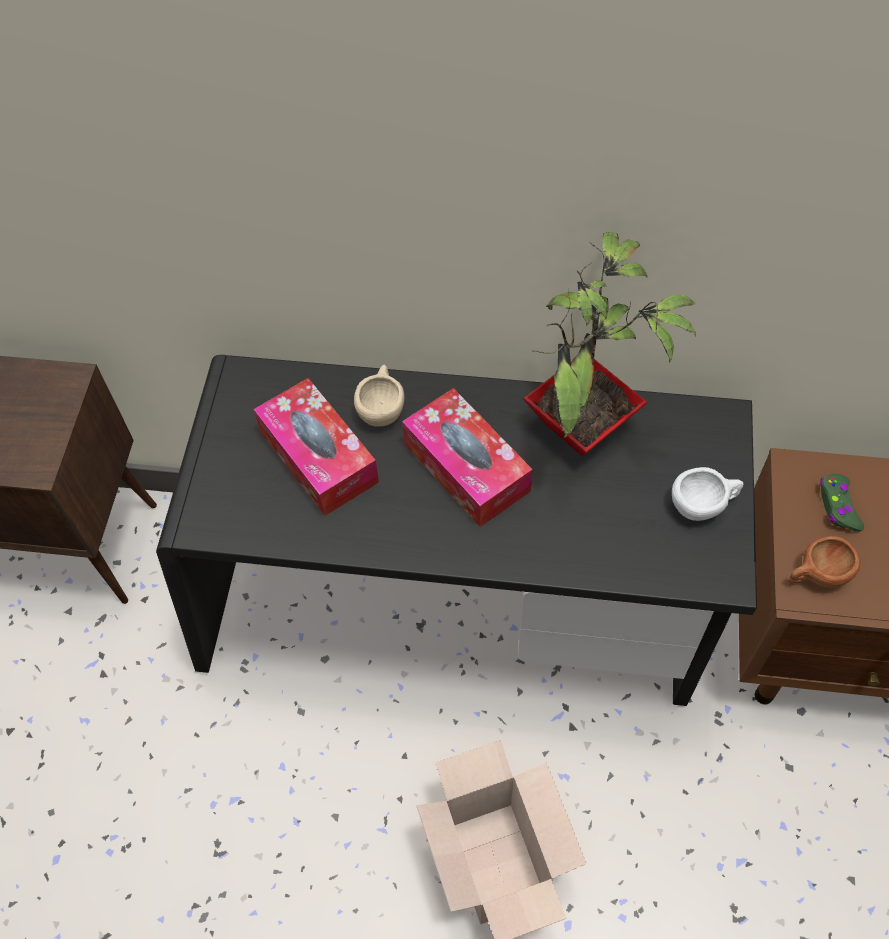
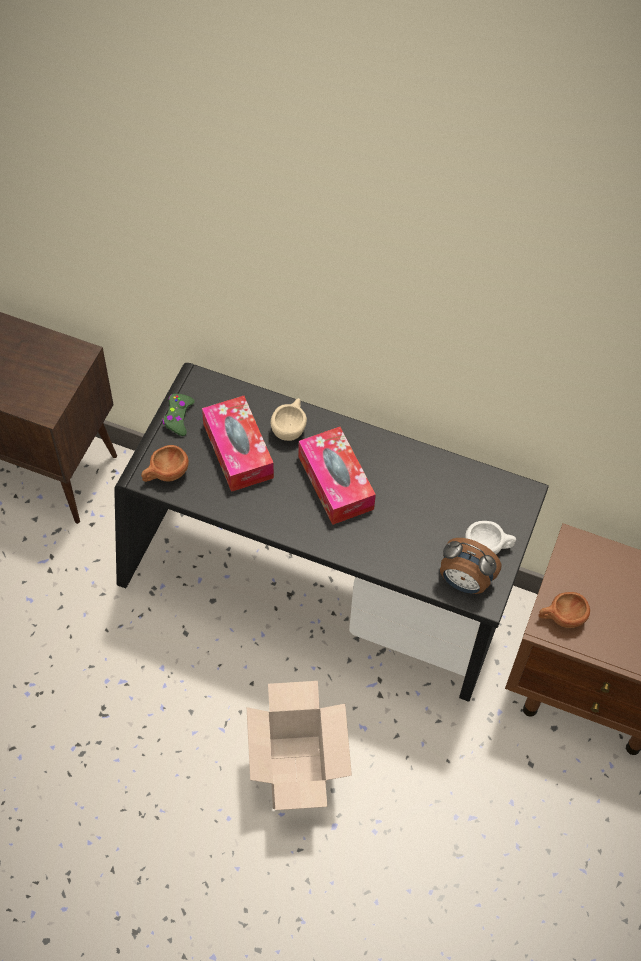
camera: 10 degrees right, 0 degrees up
(224, 515) = (165, 475): none -> brown cup
(584, 430) = (424, 477): potted plant -> none
(688, 561) = (464, 582): none -> alarm clock
(838, 506) = (594, 575): green game controller -> green game controller (178, 417)

